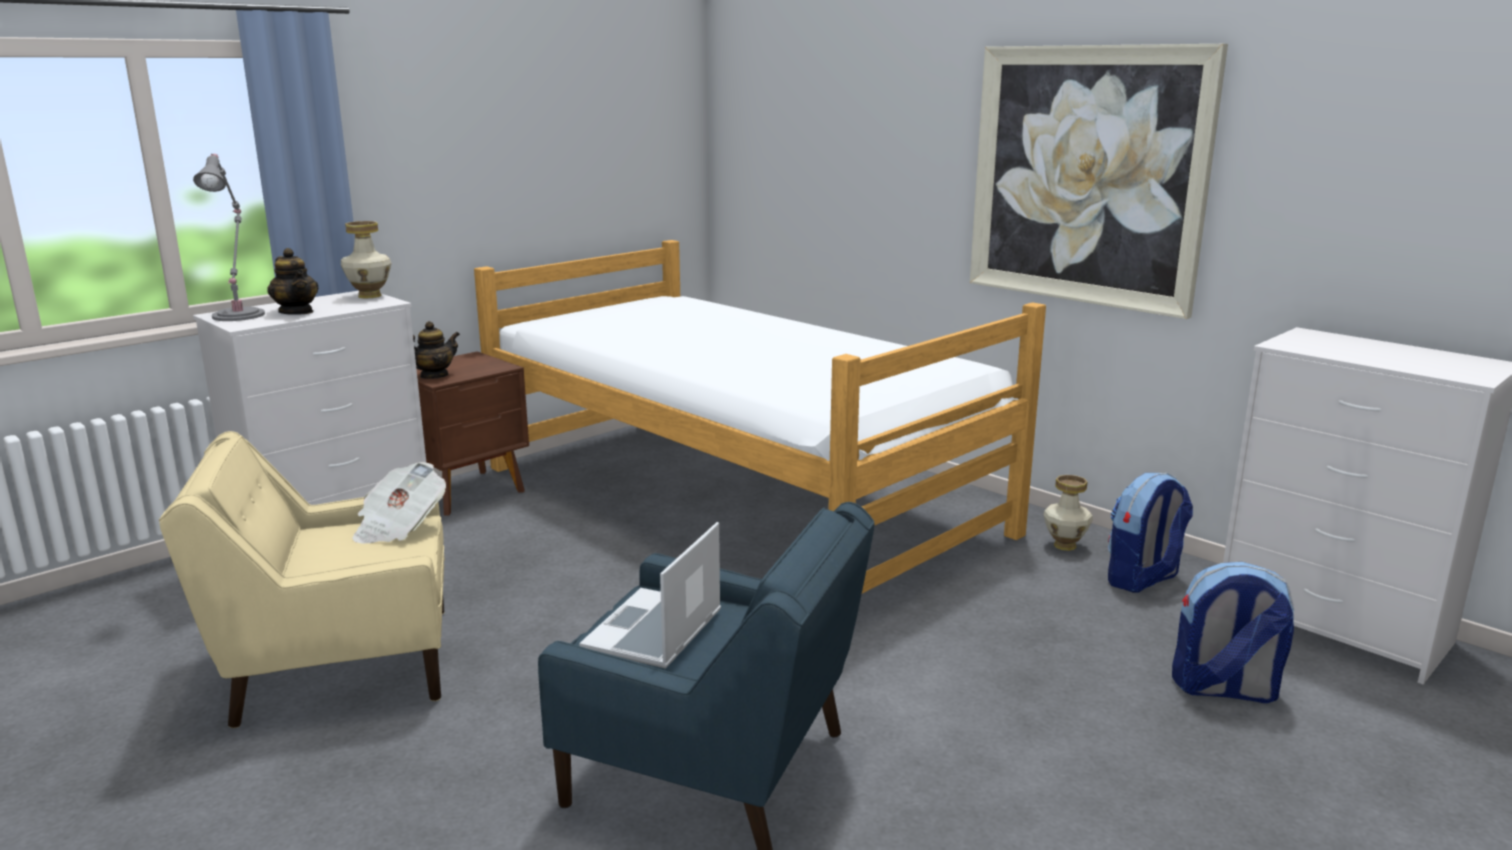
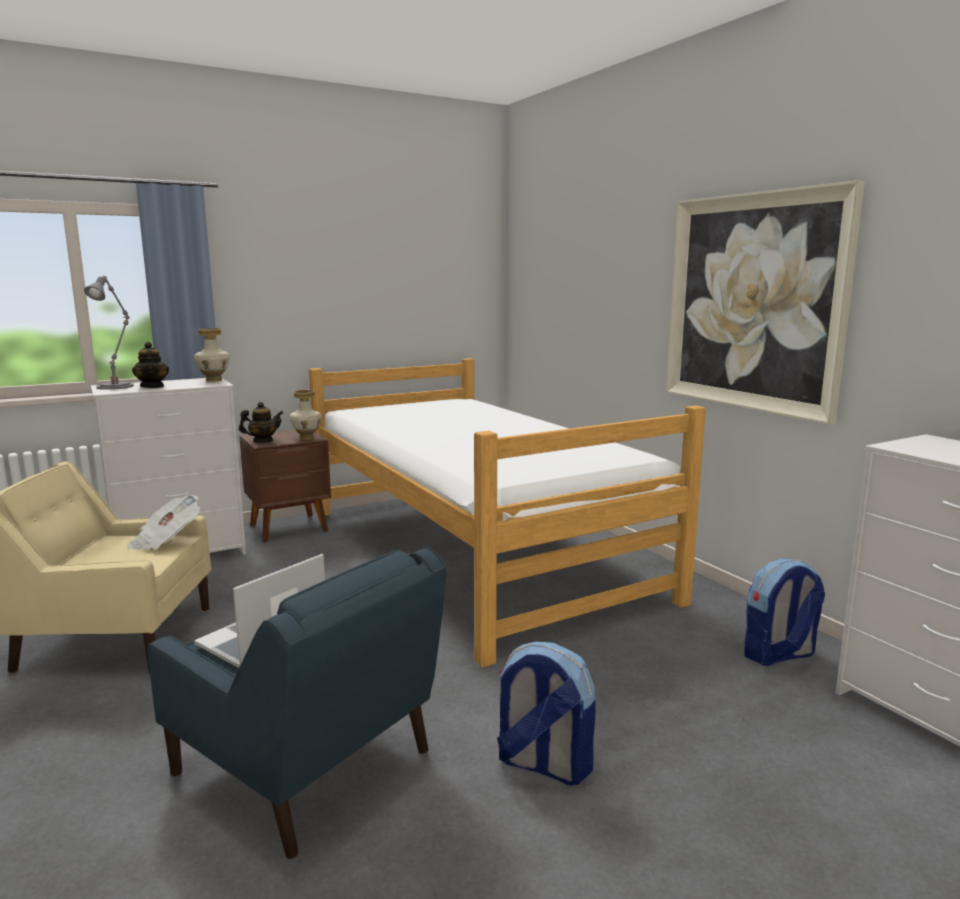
camera: 15 degrees right, 5 degrees down
(1065, 546) = (721, 617): vase -> vase (306, 438)
(1223, 689) = (806, 769): backpack -> backpack (542, 764)

